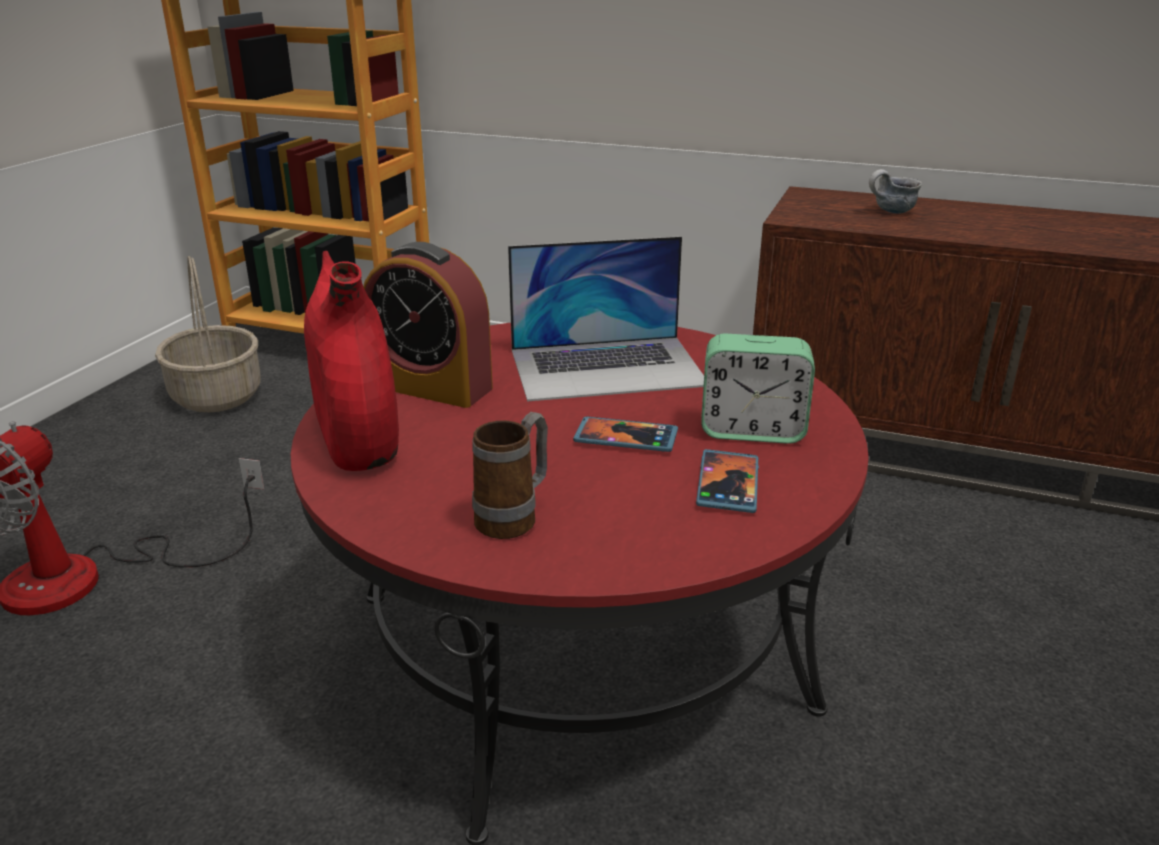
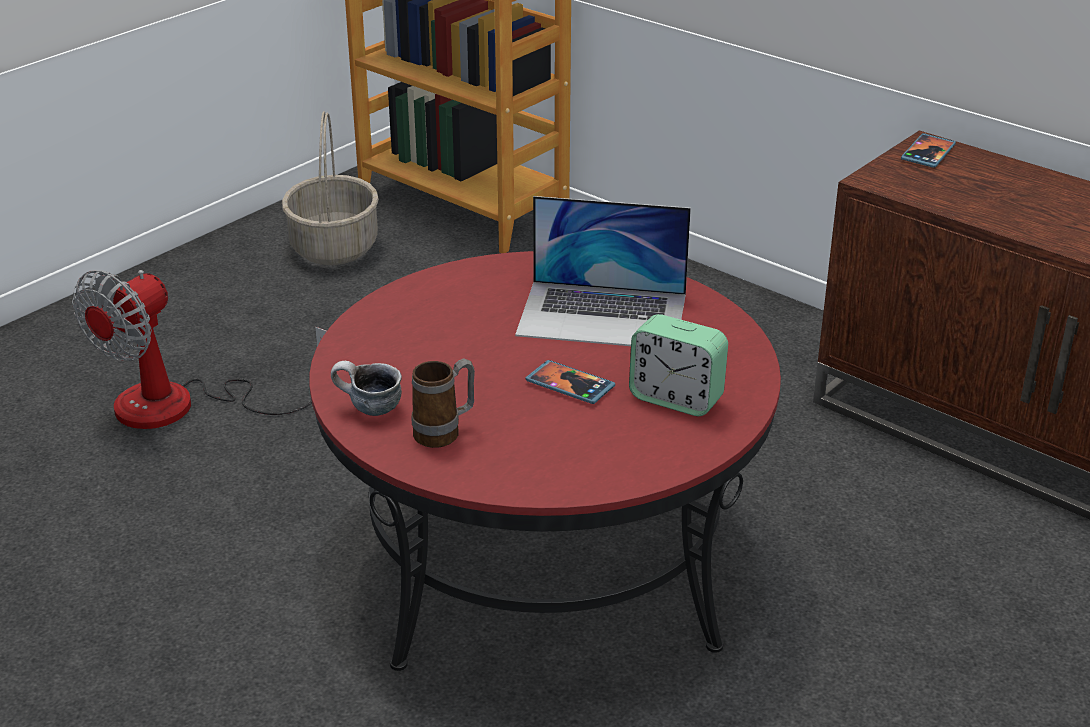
camera: 20 degrees right, 5 degrees up
(357, 437) = (368, 344): red vase -> none
(430, 386) = (447, 307): alarm clock -> none
(728, 484) = (618, 440): phone -> phone (928, 153)
(890, 212) = (987, 186): mug -> mug (368, 409)

